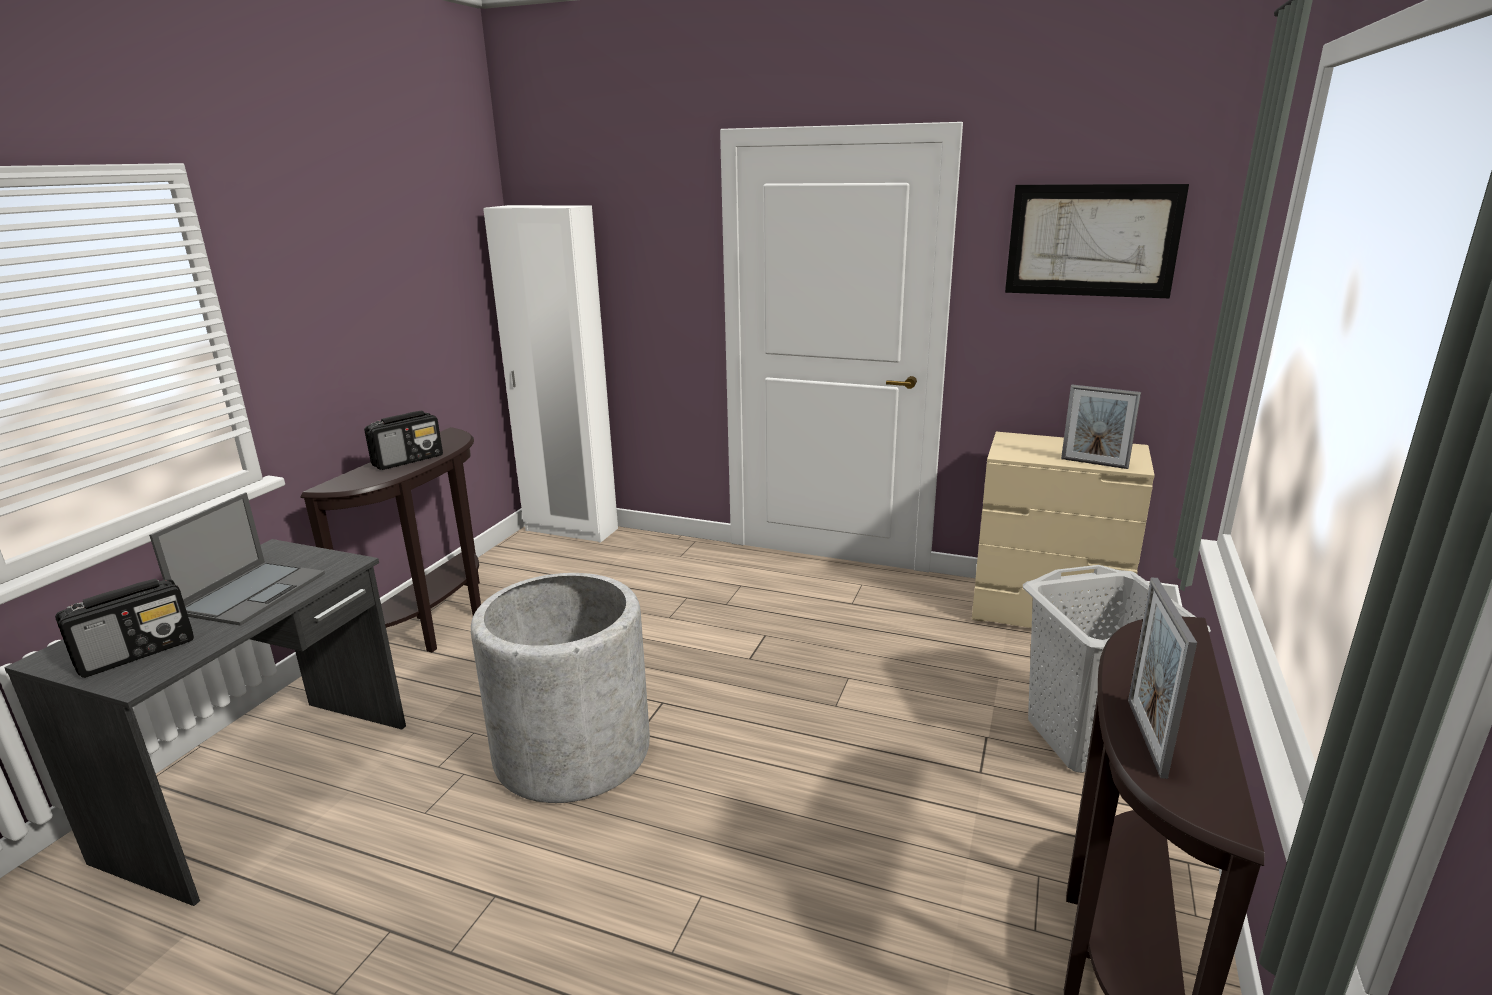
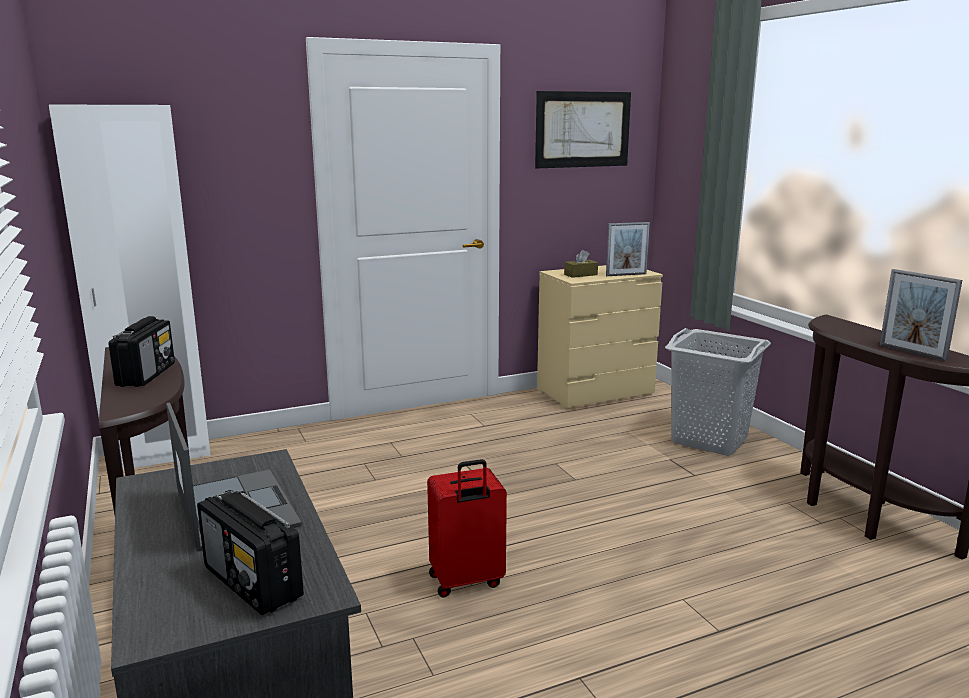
camera: 45 degrees left, 5 degrees down
(137, 653) = (253, 583): radio -> radio turned 135 degrees clockwise
(572, 751) = (466, 581): grey planter -> red suitcase
(1032, 448) = (580, 275): none -> brown tissue box

